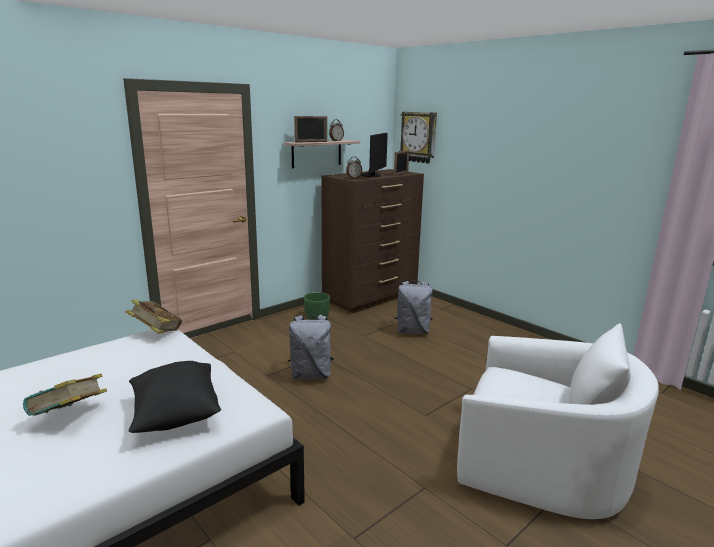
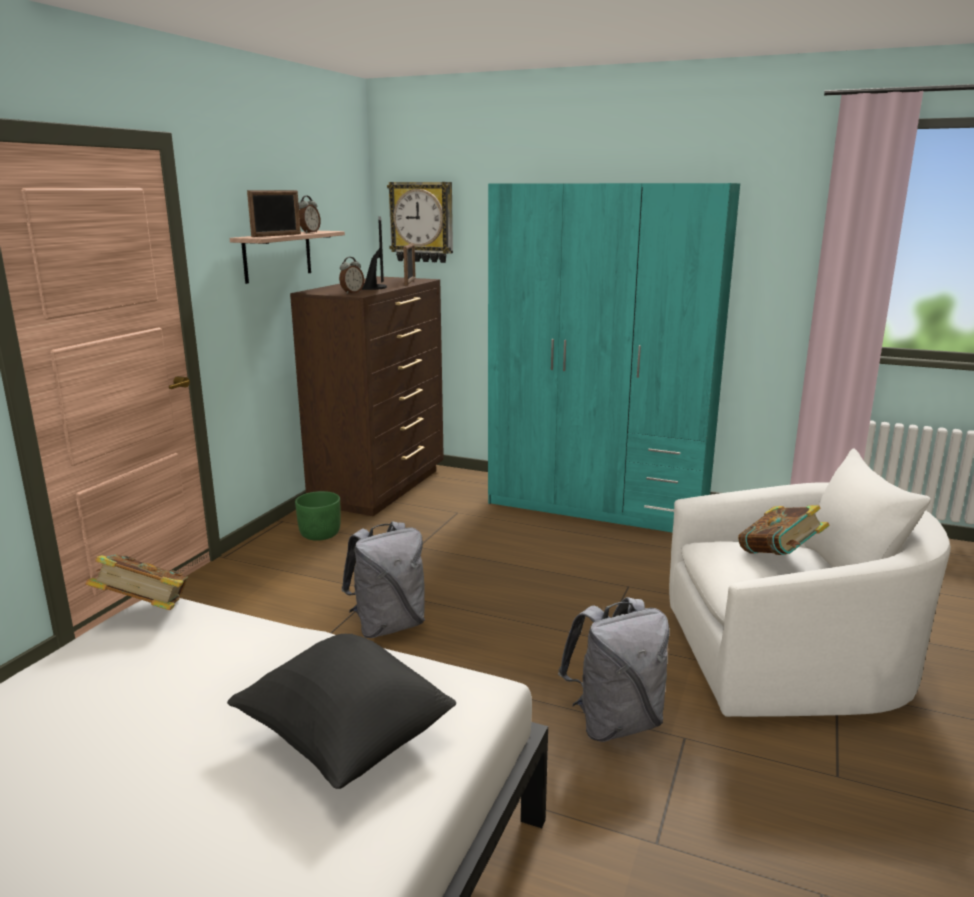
camera: 25 degrees left, 0 degrees up
(70, 417) = (139, 808): book -> book (779, 557)
(412, 331) = (484, 525): grey backpack -> grey backpack (615, 723)
(497, 334) = (598, 505): none -> turquoise wardrobe

